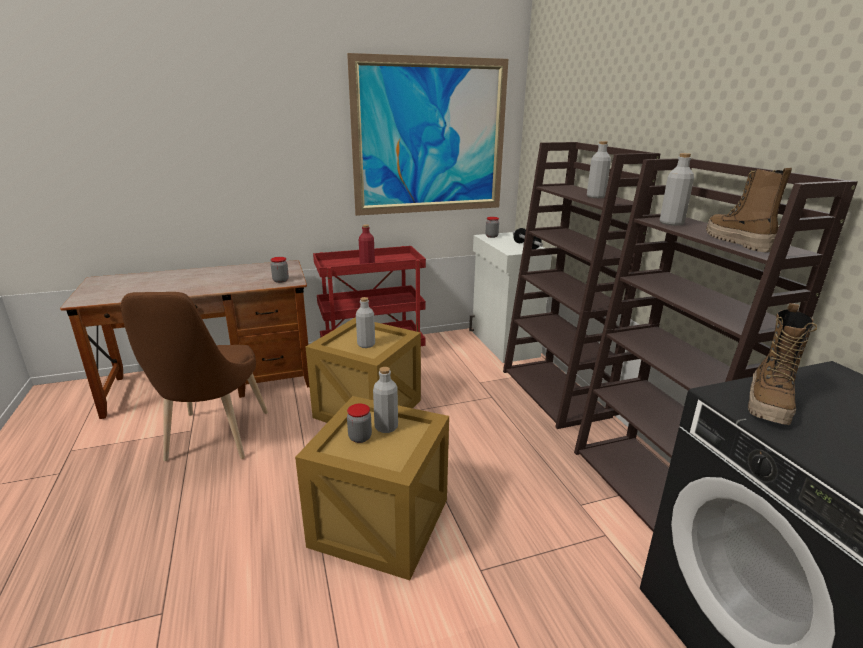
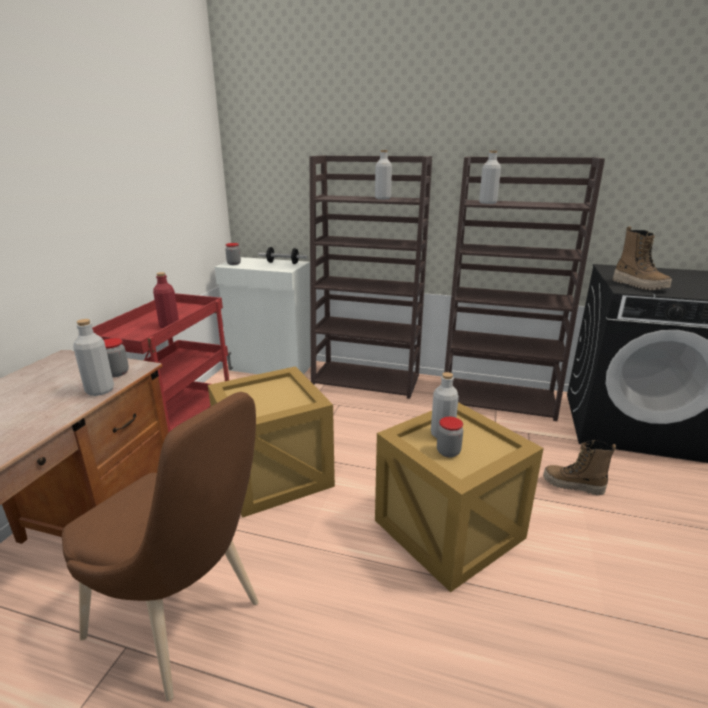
camera: 55 degrees left, 0 degrees up
(366, 344) = (274, 399): grey bottle -> grey bottle (100, 390)
(430, 138) = (160, 160): picture -> none
(737, 242) = (548, 204): boot -> boot (573, 486)

